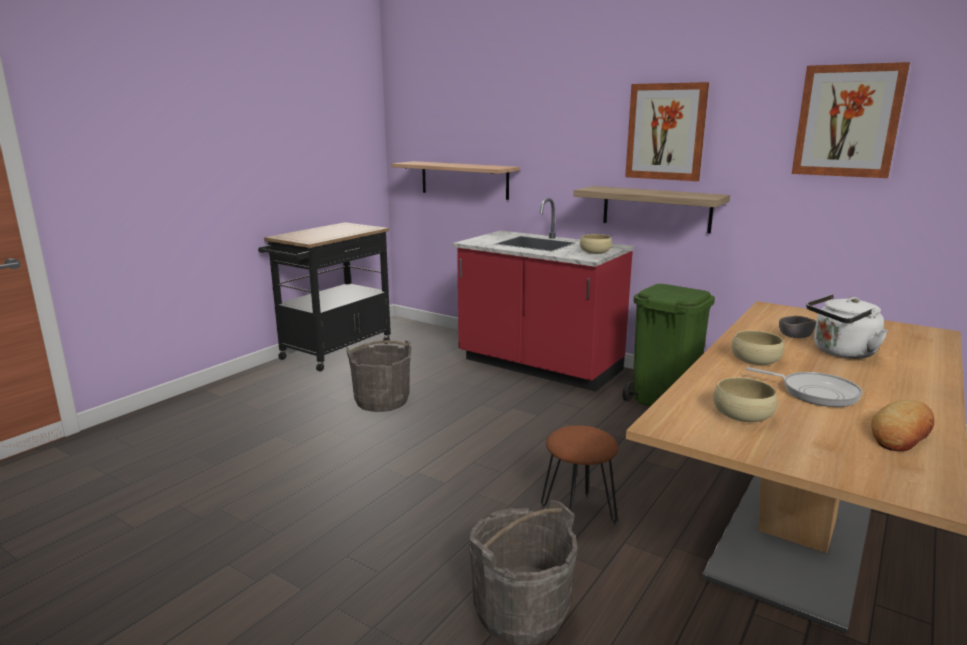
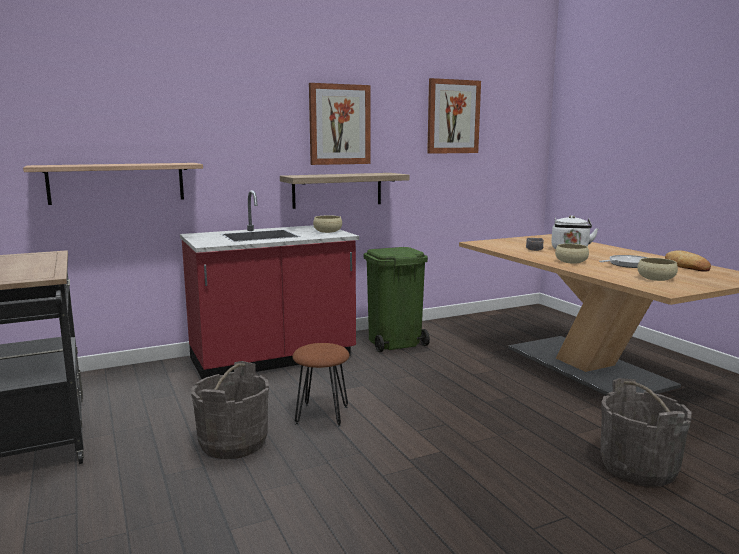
camera: 60 degrees left, 5 degrees down
(577, 514) = (528, 415): brown stool -> brown stool (321, 415)

